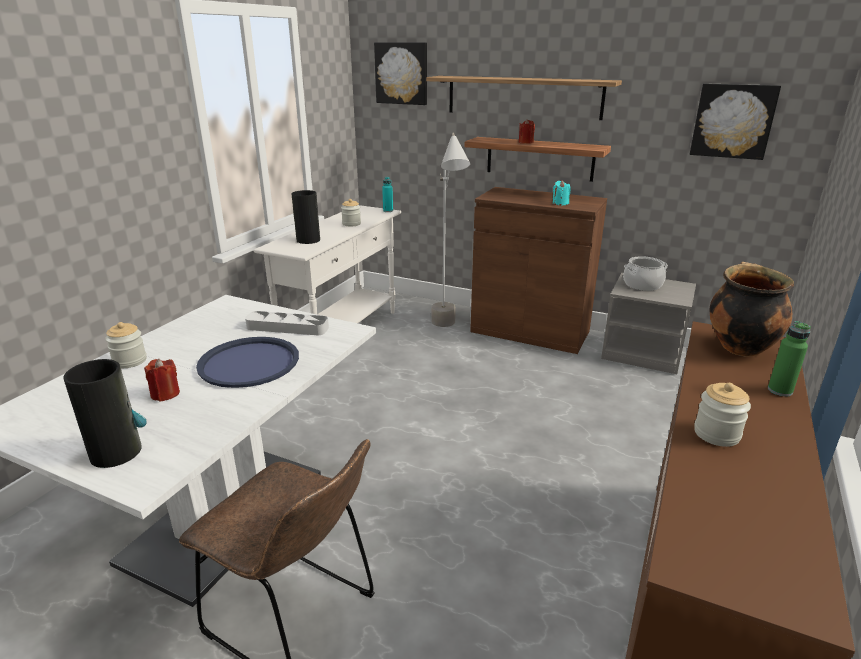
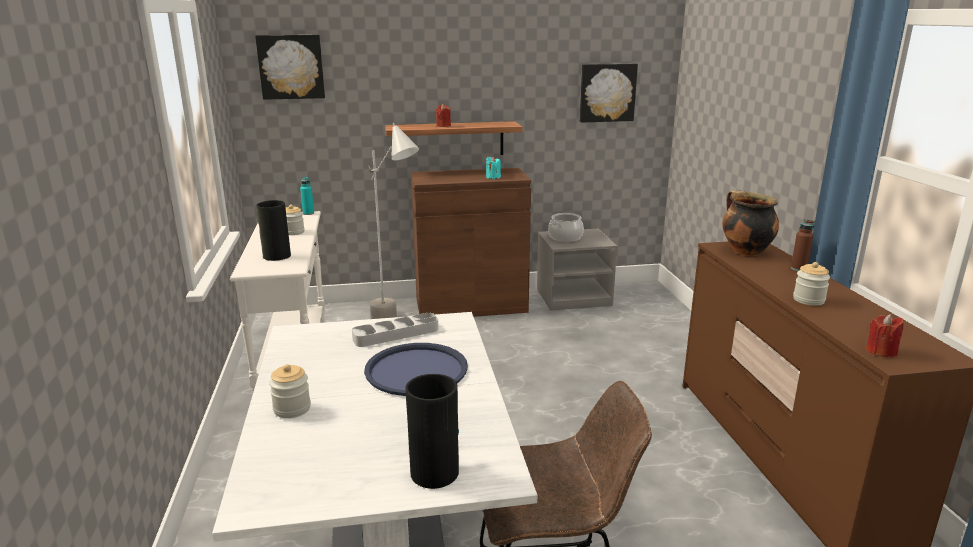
camera: 35 degrees left, 5 degrees down
(165, 394) = (387, 418): red candle -> red candle (881, 351)
(523, 97) = (429, 84): shelf -> none
(780, 390) = (798, 269): green bottle -> brown bottle

